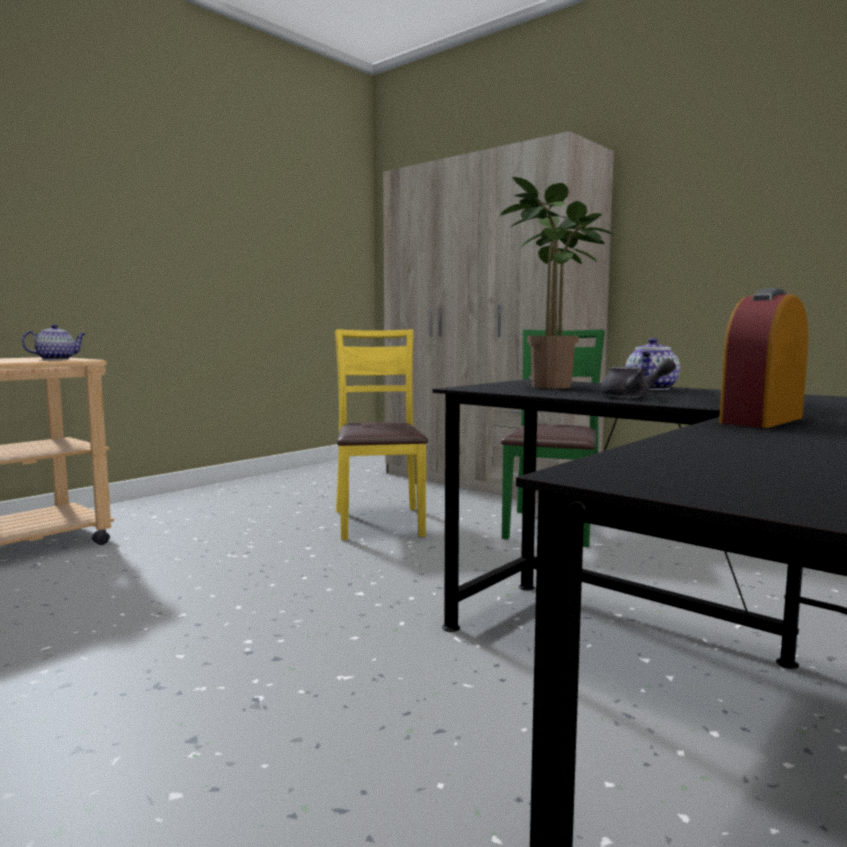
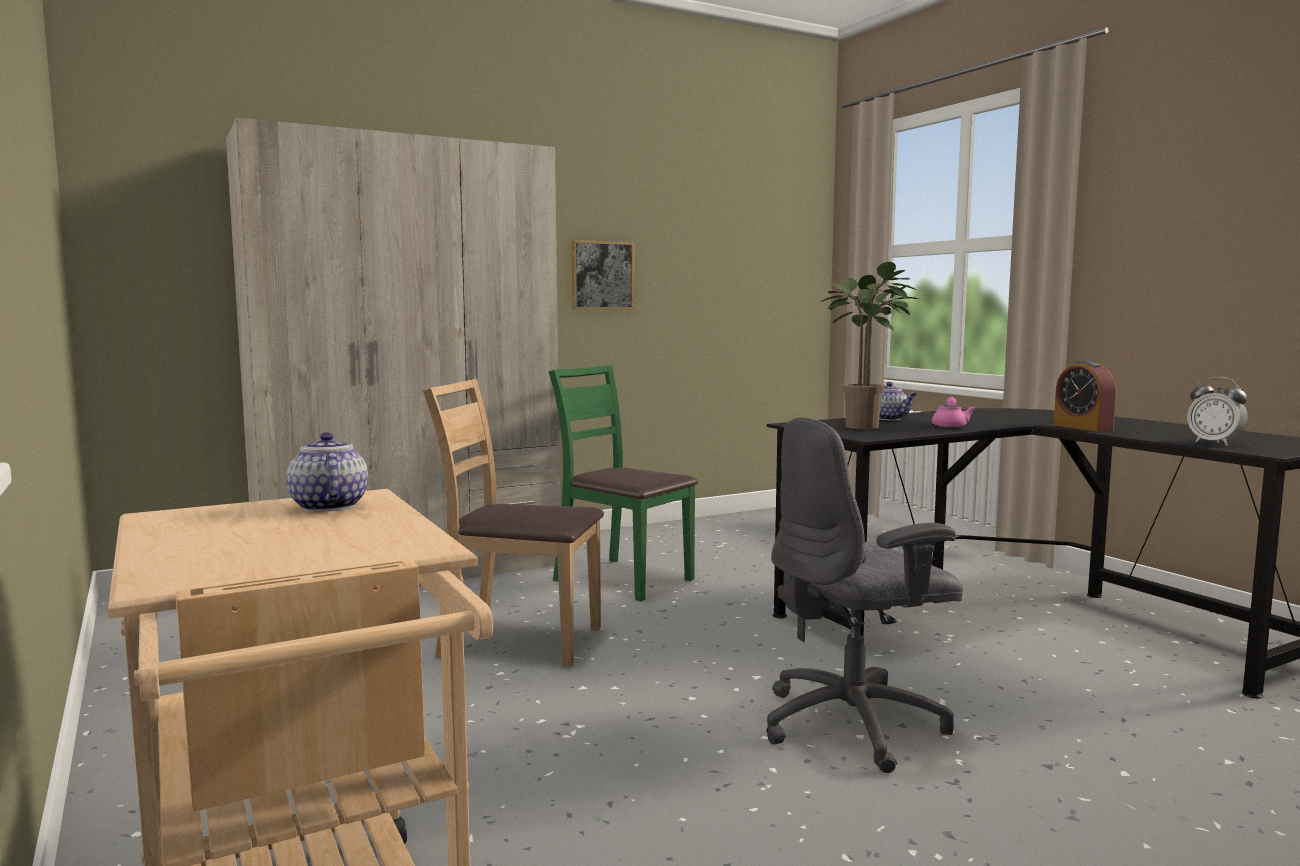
camera: 70 degrees left, 0 degrees up
(270, 637) = (855, 725): none -> grey office chair
(379, 522) = (519, 641): yellow chair -> brown chair
(633, 396) = (950, 425): grey teapot -> pink teapot
(698, 245) = (602, 275): none -> picture
(699, 456) = (1214, 443): none -> alarm clock

